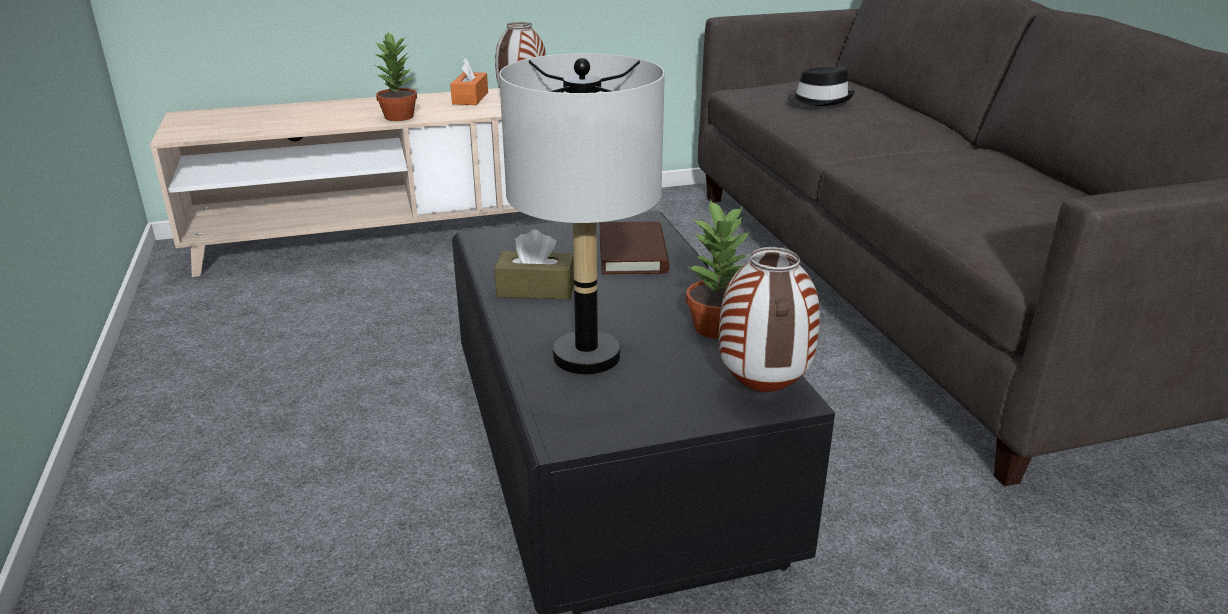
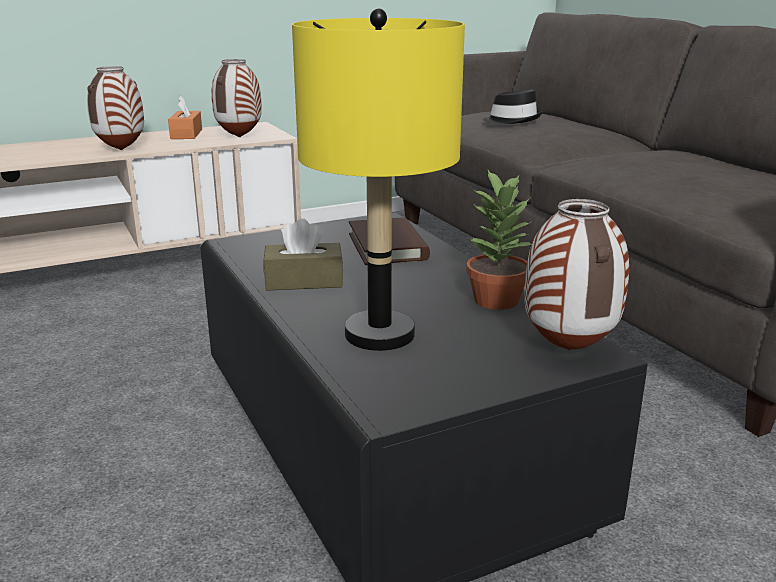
camera: 10 degrees left, 5 degrees down
(399, 117) = (121, 150): potted plant -> vase
(586, 357) = (379, 335): grey table lamp -> yellow table lamp

